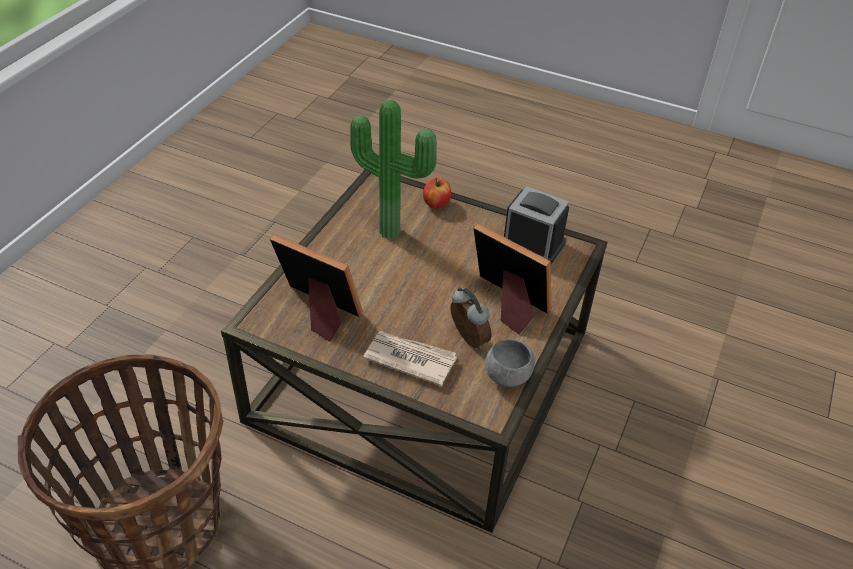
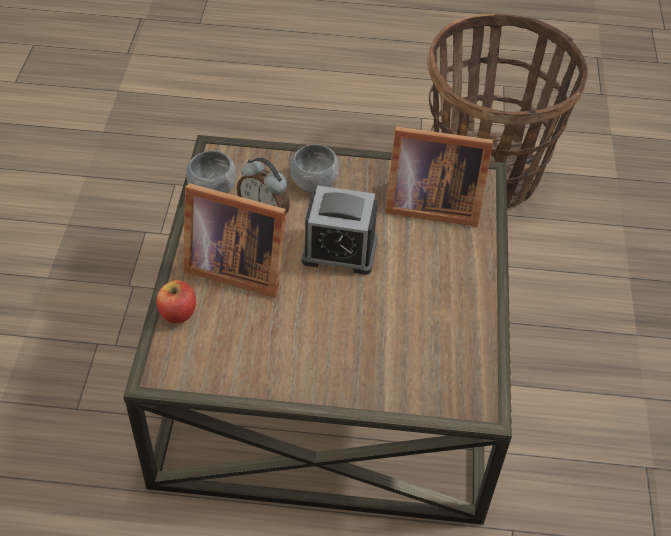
camera: 160 degrees right, 5 degrees up
(391, 229) = (414, 329): potted plant -> none
(409, 359) = (314, 183): newspaper -> grey bowl
(436, 203) = (377, 390): apple -> apple (177, 313)
(532, 243) = (225, 359): alarm clock -> alarm clock (339, 251)

